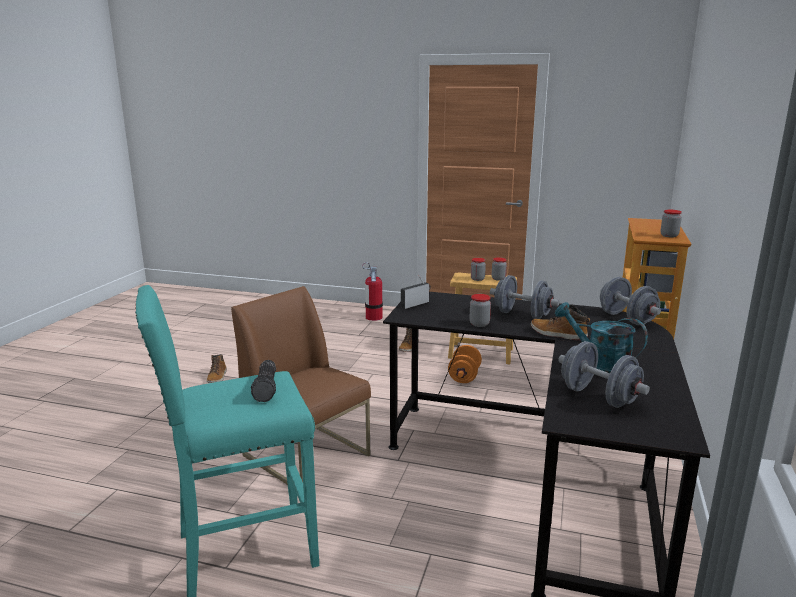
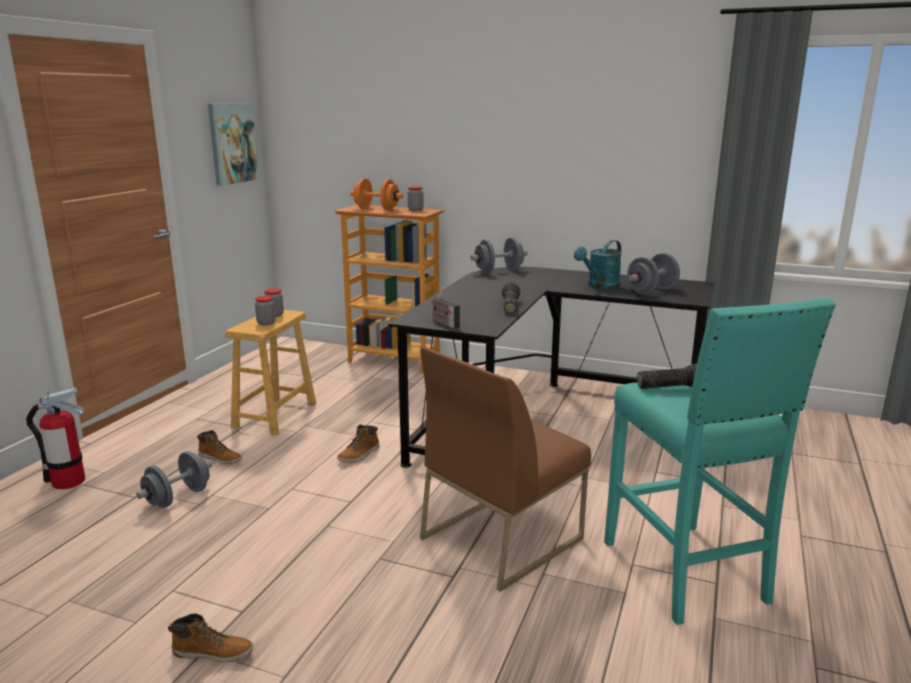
camera: 85 degrees left, 0 degrees up
(464, 377) = (334, 430): orange dumbbell -> orange dumbbell (377, 209)
(479, 324) = (509, 306): jar -> flashlight
(522, 315) = (485, 293): grey dumbbell -> grey dumbbell (178, 497)
(558, 334) = (535, 288): boot -> boot (359, 455)
(624, 144) = (232, 143): none -> picture

